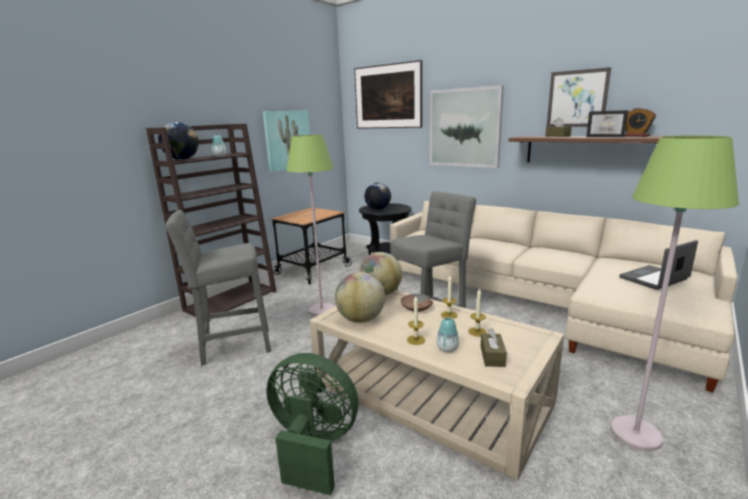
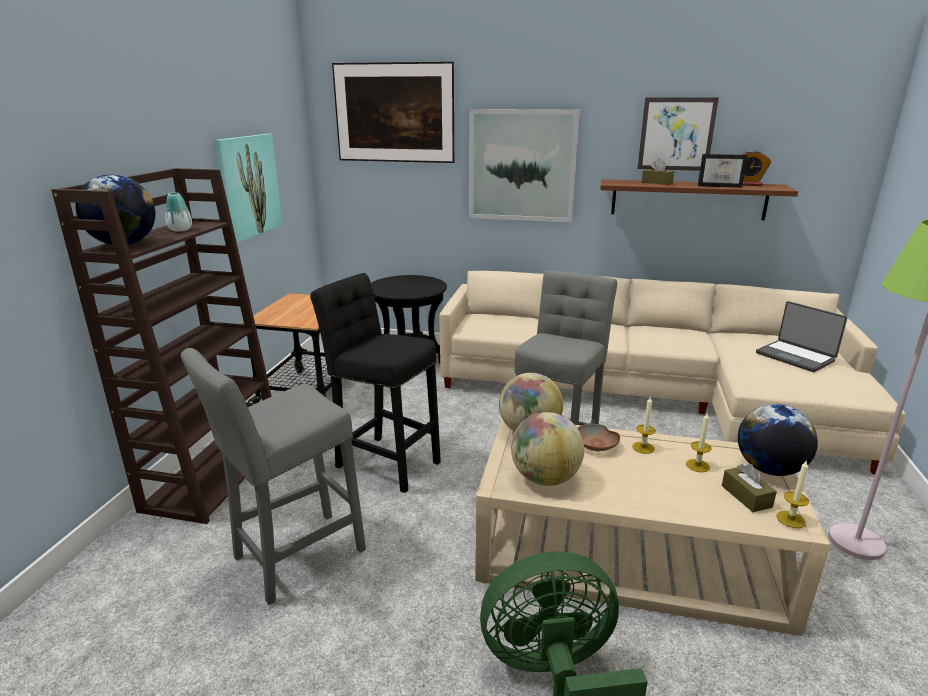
camera: 25 degrees left, 5 degrees up
(321, 310) = (384, 462): green floor lamp -> black stool
(378, 209) = (398, 288): globe -> globe (769, 469)
(416, 340) = (643, 494): candle -> candle (790, 519)
(447, 349) = (691, 498): vase -> none
(655, 279) = (795, 357): laptop -> laptop turned 75 degrees counterclockwise

